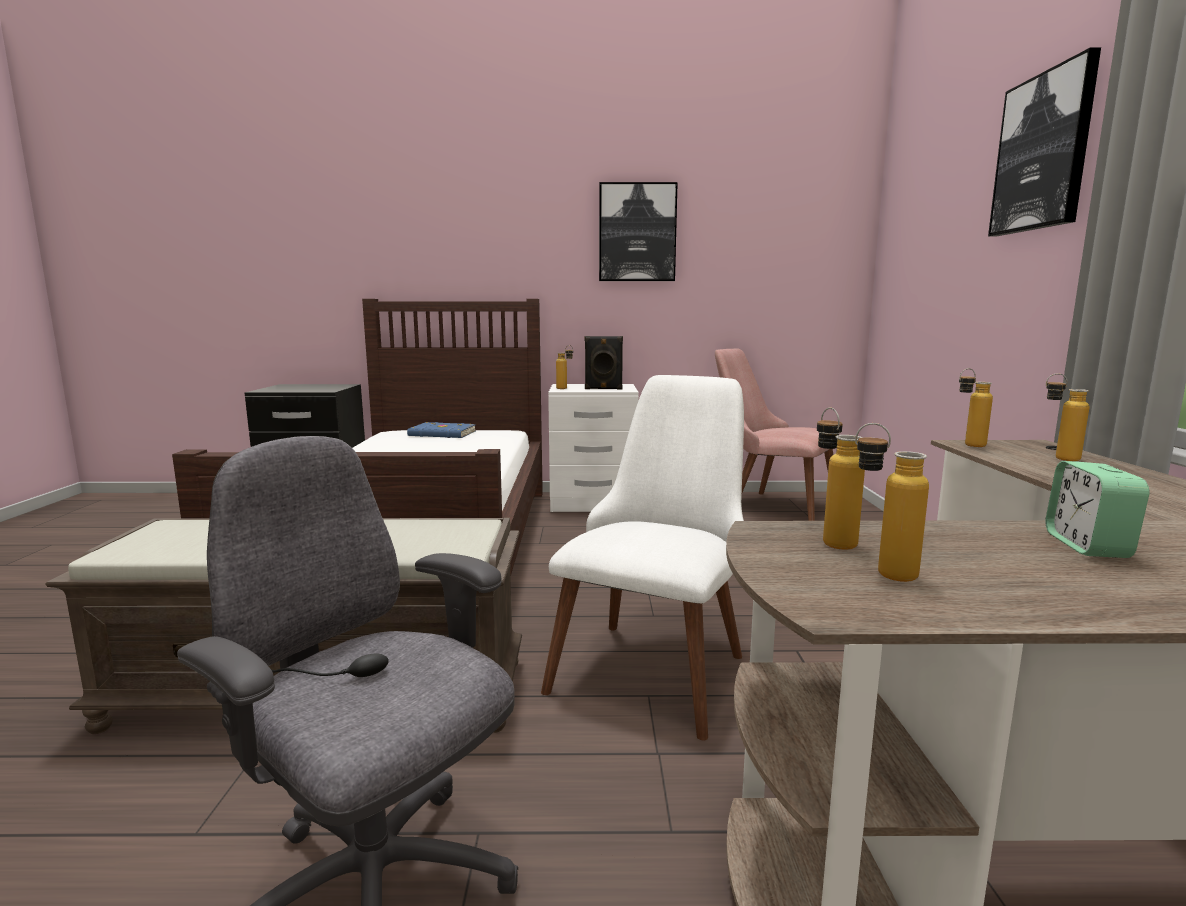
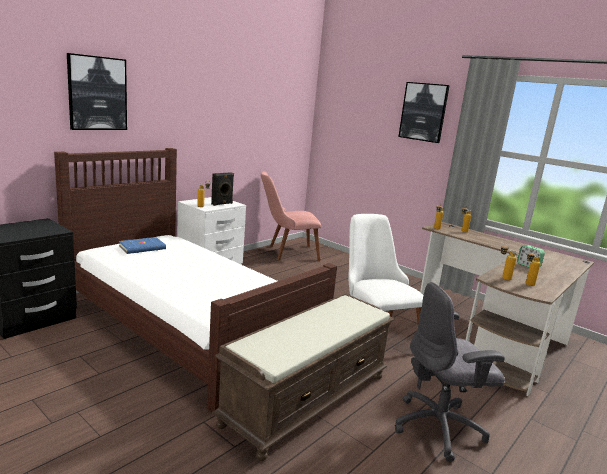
camera: 50 degrees left, 5 degrees up
(637, 233) = (221, 106): picture -> picture (97, 93)

